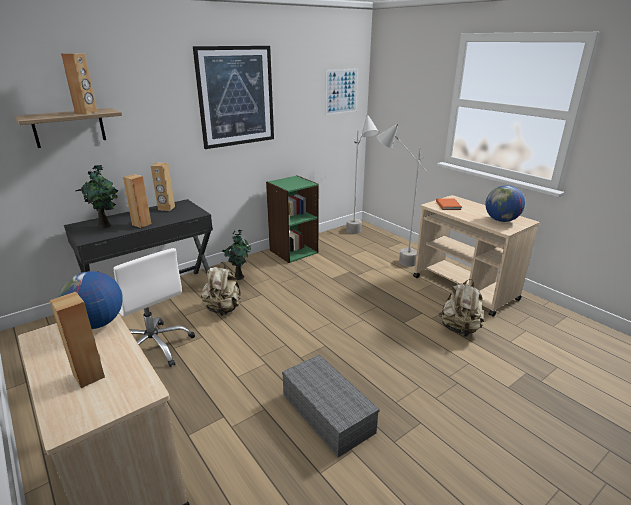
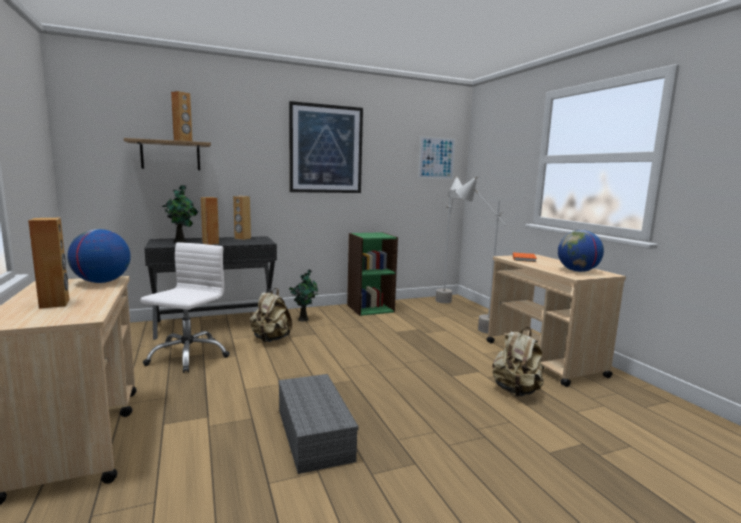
camera: 15 degrees right, 15 degrees down
(154, 347) = (188, 355): white office chair -> white office chair turned 135 degrees counterclockwise

